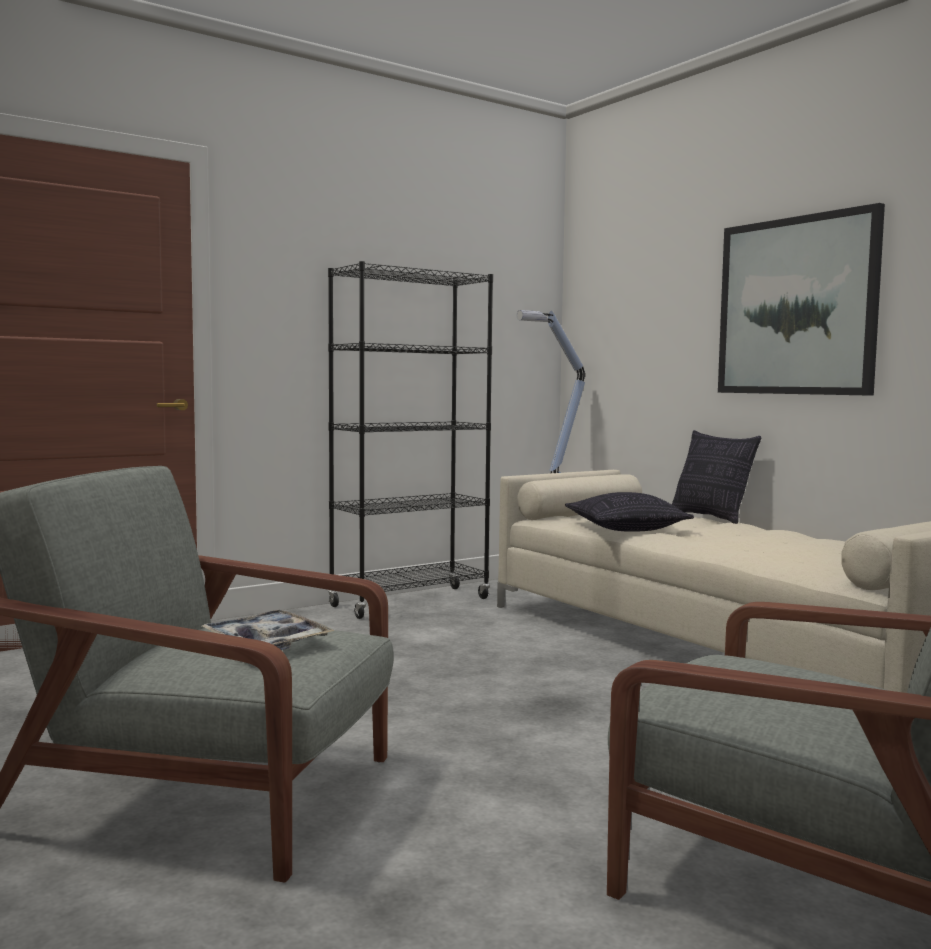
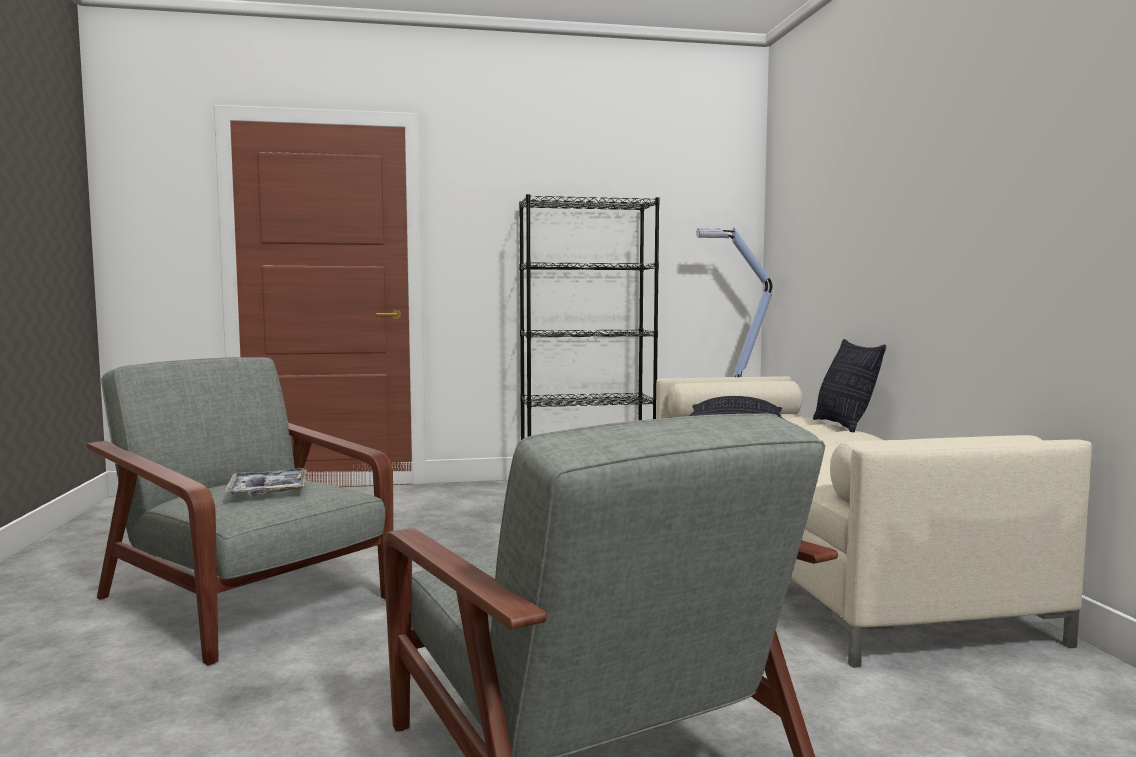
camera: 25 degrees right, 0 degrees up
(796, 306) = (917, 210): picture -> none

